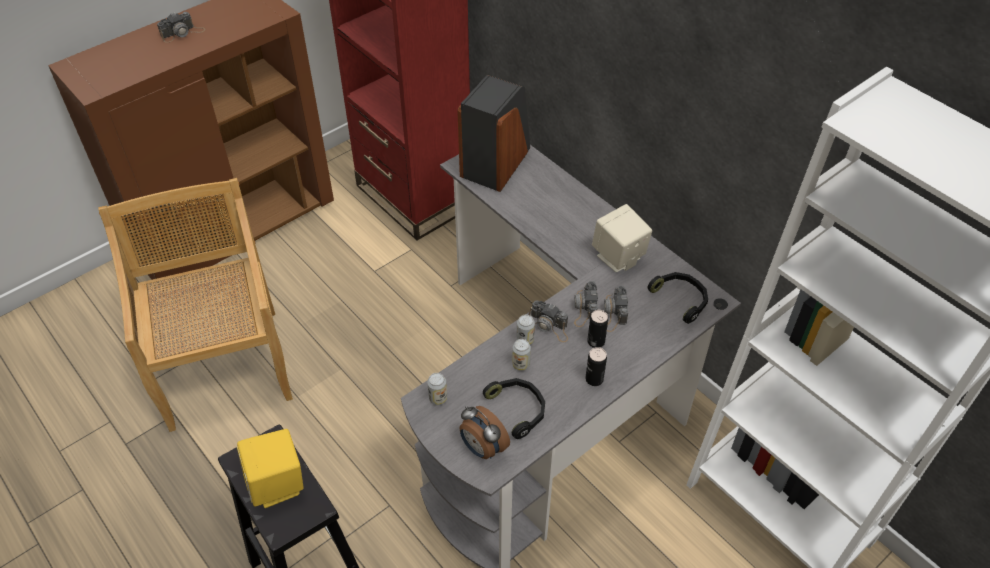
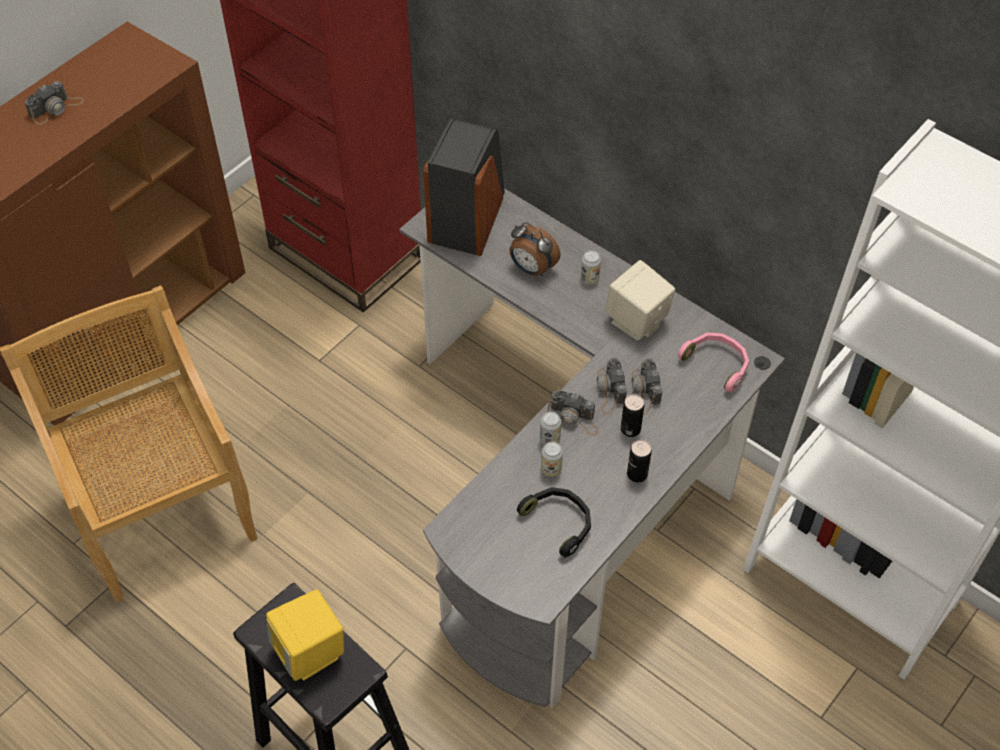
camera: 10 degrees left, 5 degrees up
(438, 398) = (466, 524): can -> can (589, 278)
(482, 448) = (529, 573): alarm clock -> alarm clock (532, 269)
(681, 299) = (717, 364): black headphones -> pink headphones

